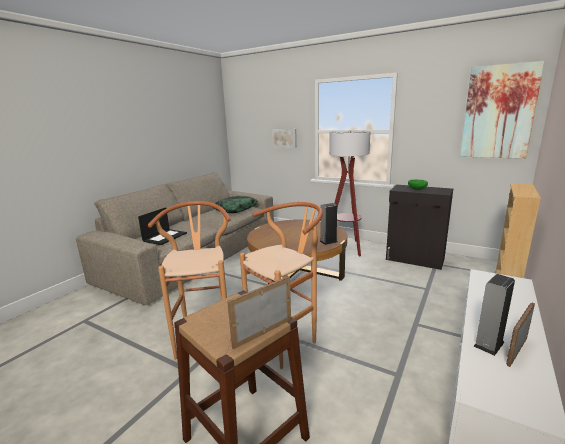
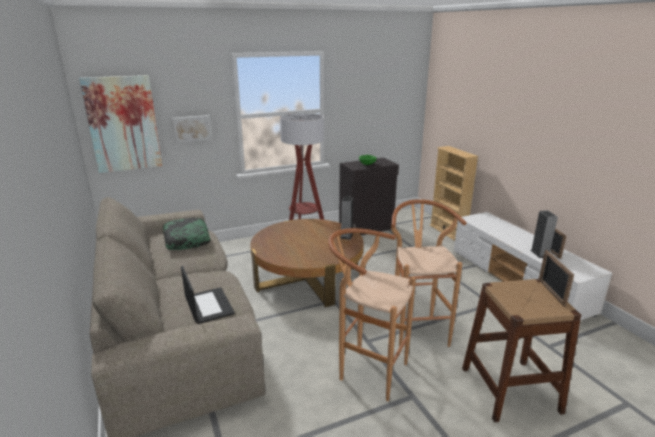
camera: 55 degrees left, 5 degrees up
(498, 112) = (401, 89): picture -> picture (123, 124)

